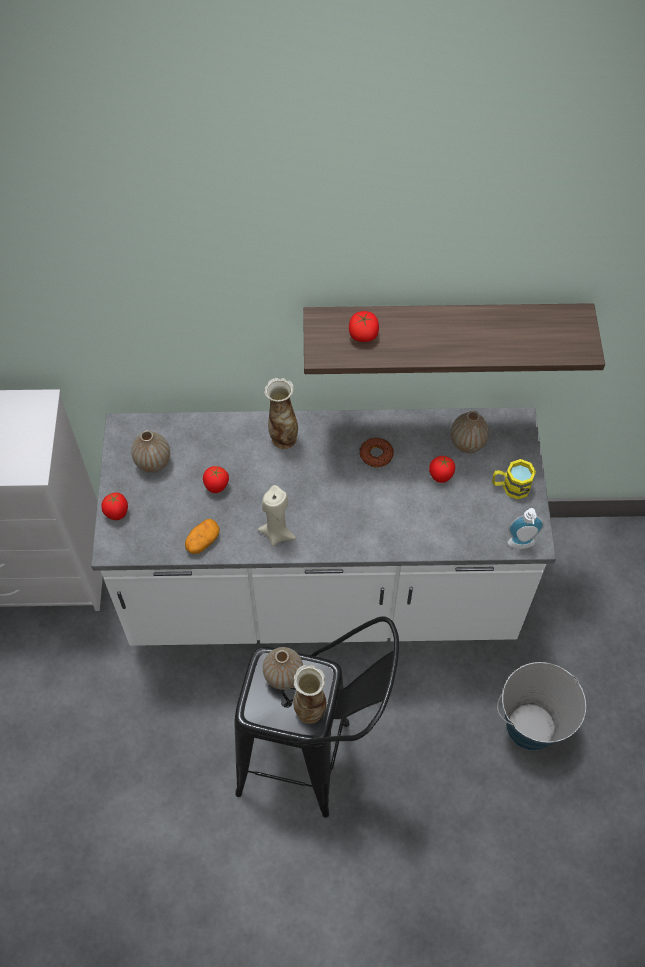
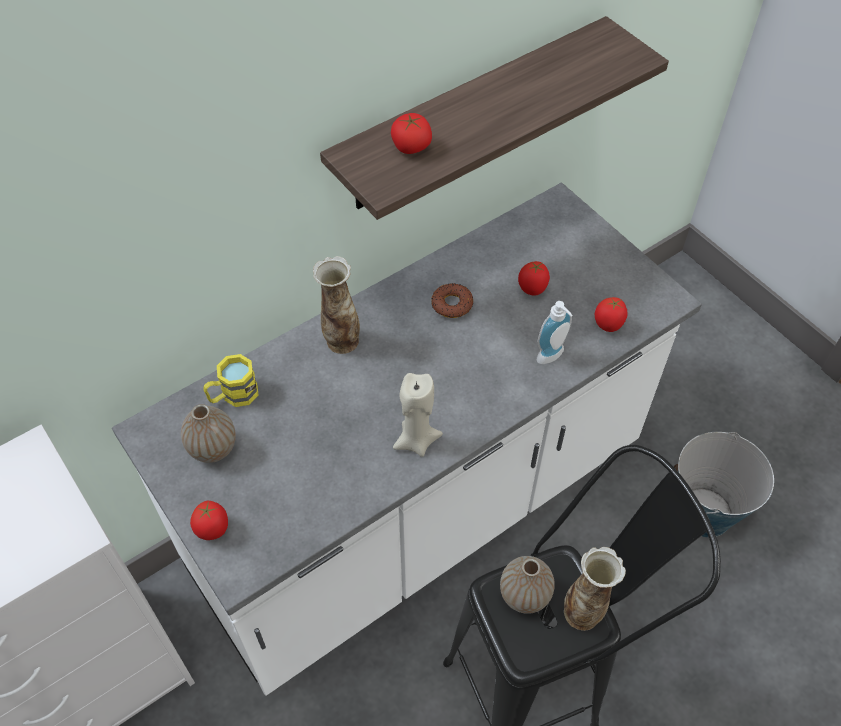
camera: 35 degrees left, 5 degrees down
(202, 541) = (340, 499): potato -> none
(217, 487) = (309, 432): tomato -> tomato (608, 326)
(467, 443) = (530, 246): vase -> none
(510, 487) = (604, 263): yellow mug -> yellow mug (233, 395)
(521, 546) = (662, 310): soap dispenser -> soap dispenser (552, 357)

